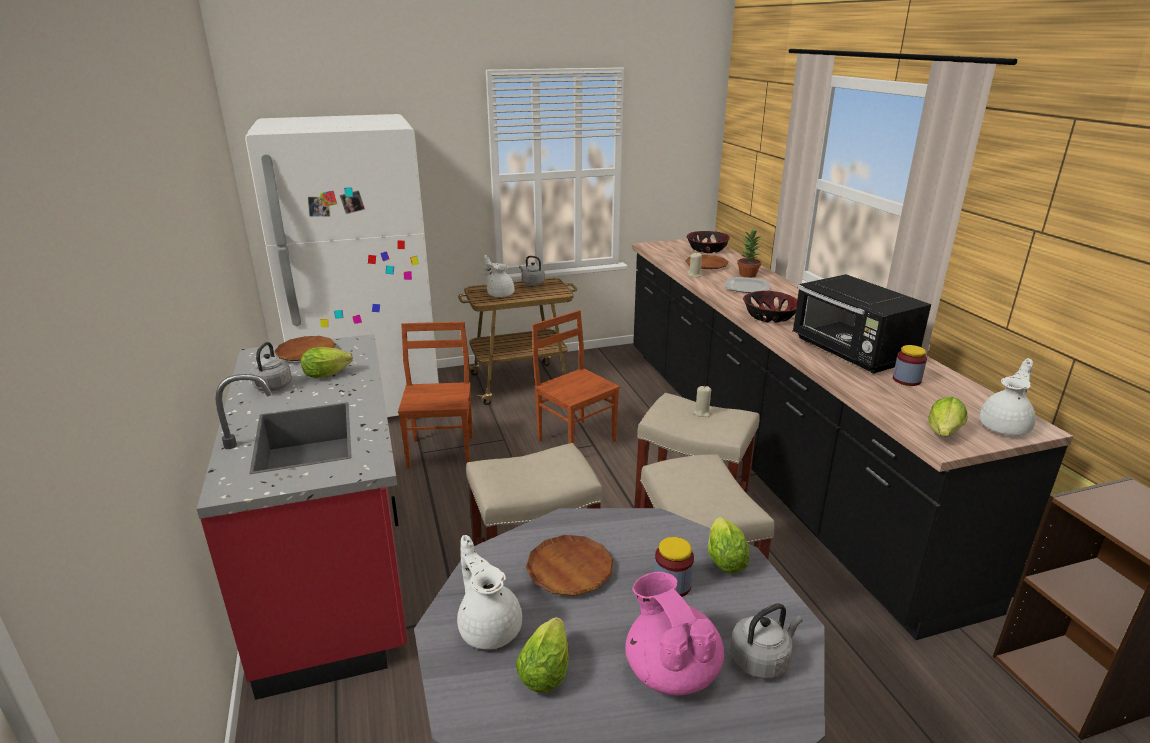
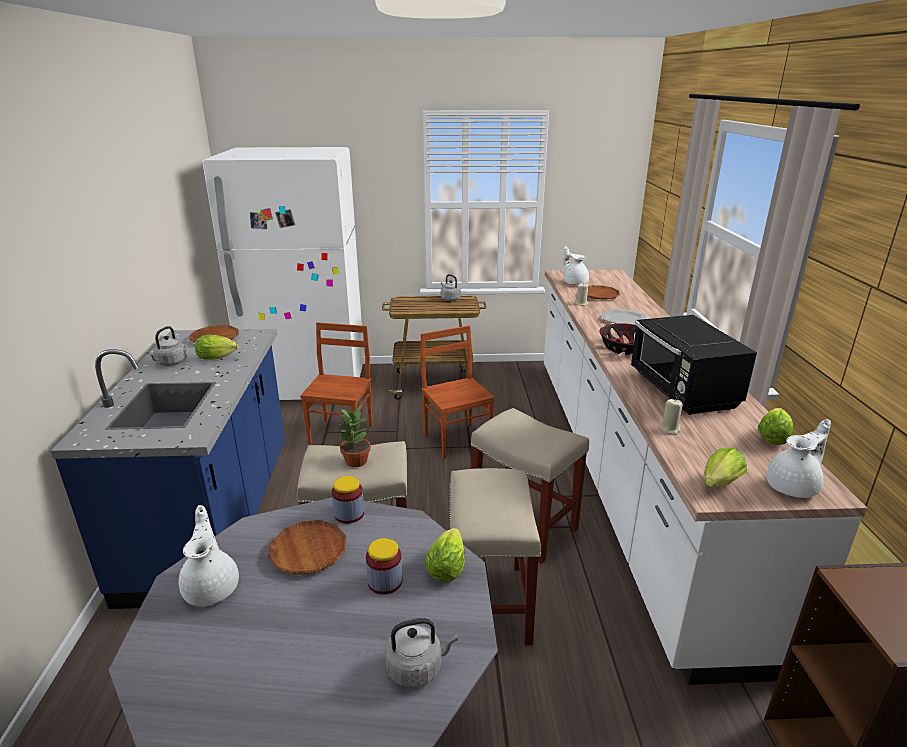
camera: 15 degrees right, 0 degrees up
(337, 570) = (215, 518): red counter -> blue counter
(500, 294) = (417, 305): white teapot -> white teapot (574, 282)
(547, 668) = (232, 632): lettuce -> lettuce (772, 437)
(671, 670) = (332, 658): pink teapot -> none
(702, 413) = (533, 430): beige candle -> beige candle (670, 429)
(707, 250) = (610, 281): bowl -> none
(747, 275) = (632, 307): potted plant -> potted plant (355, 461)
(765, 451) = (625, 475): black counter -> white counter
(906, 380) = (720, 425): jar -> jar (349, 514)

